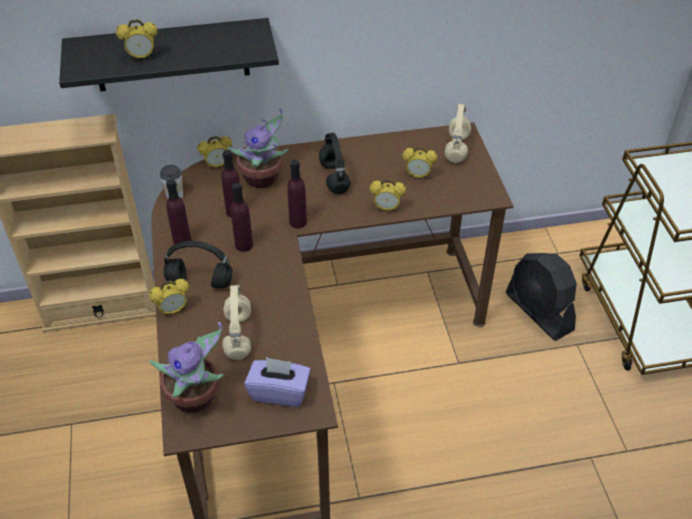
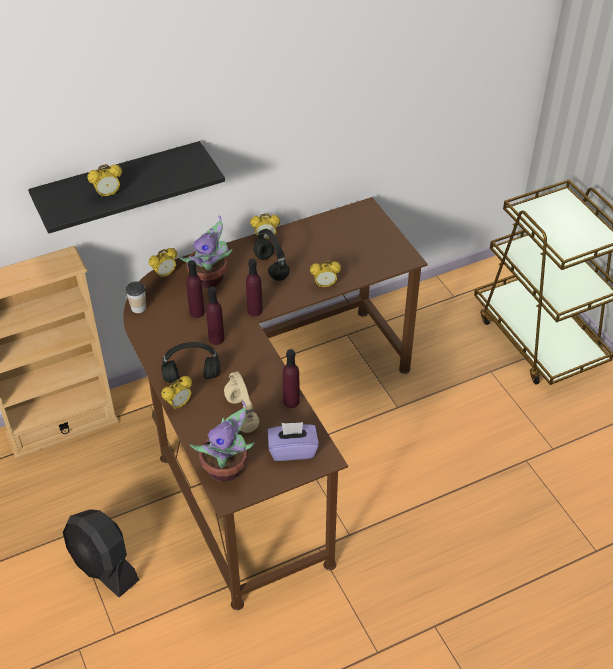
camera: 15 degrees left, 0 degrees up
(182, 241) = (162, 346): purple bottle -> purple bottle (291, 401)
(418, 176) = (341, 252): alarm clock -> alarm clock (265, 238)
(457, 149) = (366, 223): beige headphones -> none
(539, 312) = (452, 350): black fan -> black fan (103, 566)

